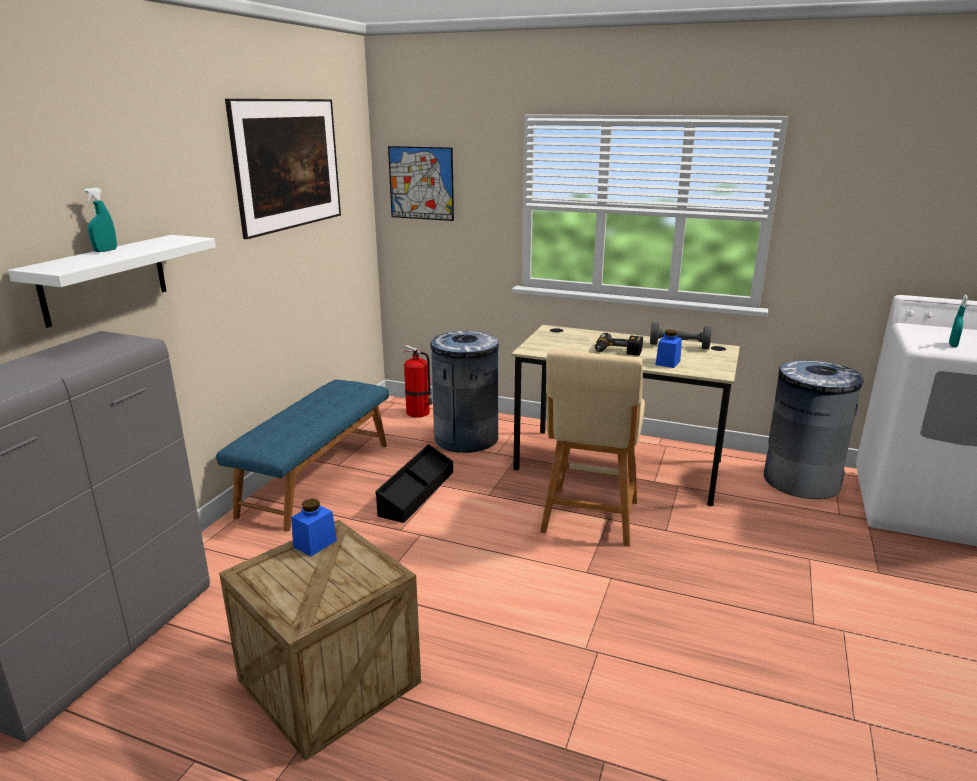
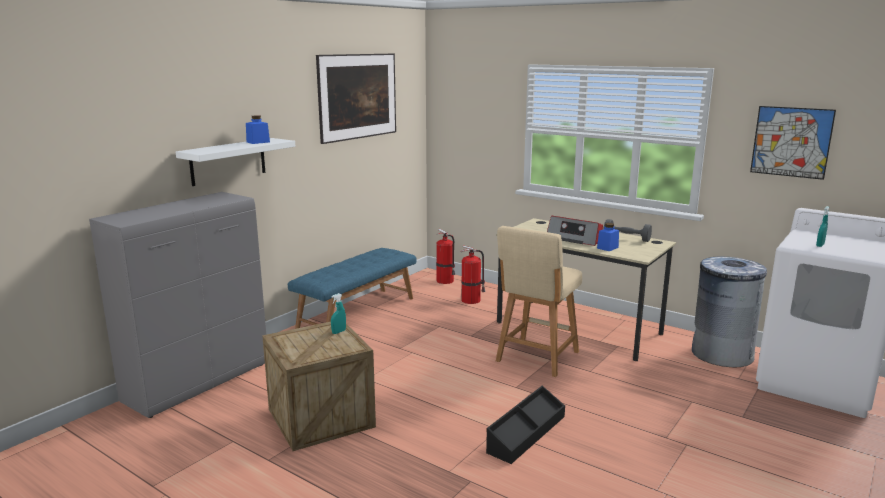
camera: 15 degrees right, 5 degrees down
(105, 251) = (230, 144): turquoise spray bottle -> turquoise spray bottle (339, 332)
(315, 543) = (322, 328): blue jar -> blue jar (258, 142)
(416, 492) = (420, 328): black storage box -> black storage box (525, 433)
(421, 183) = (457, 111): picture -> picture (791, 142)
(466, 438) = (472, 300): grey trash can -> fire extinguisher
(617, 352) = (574, 239): power drill -> radio

